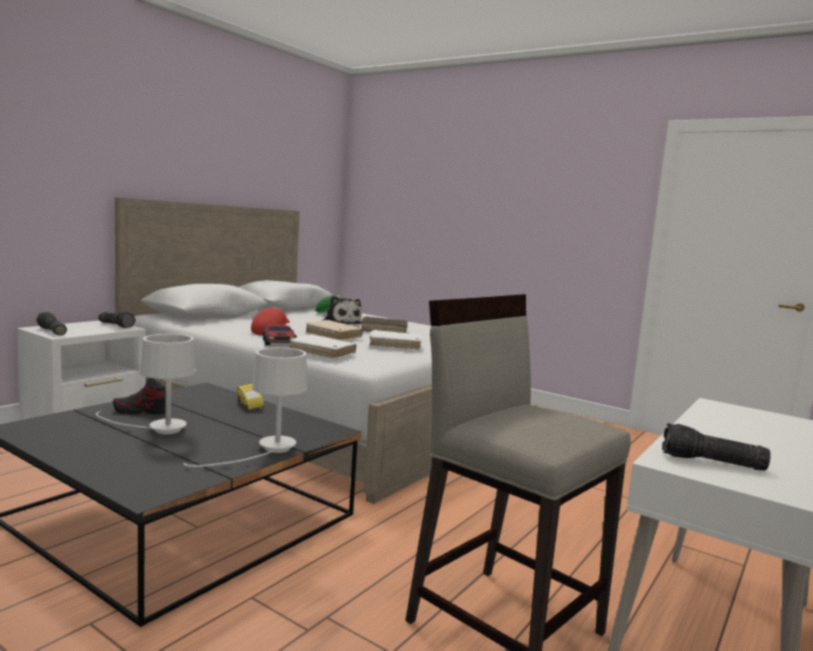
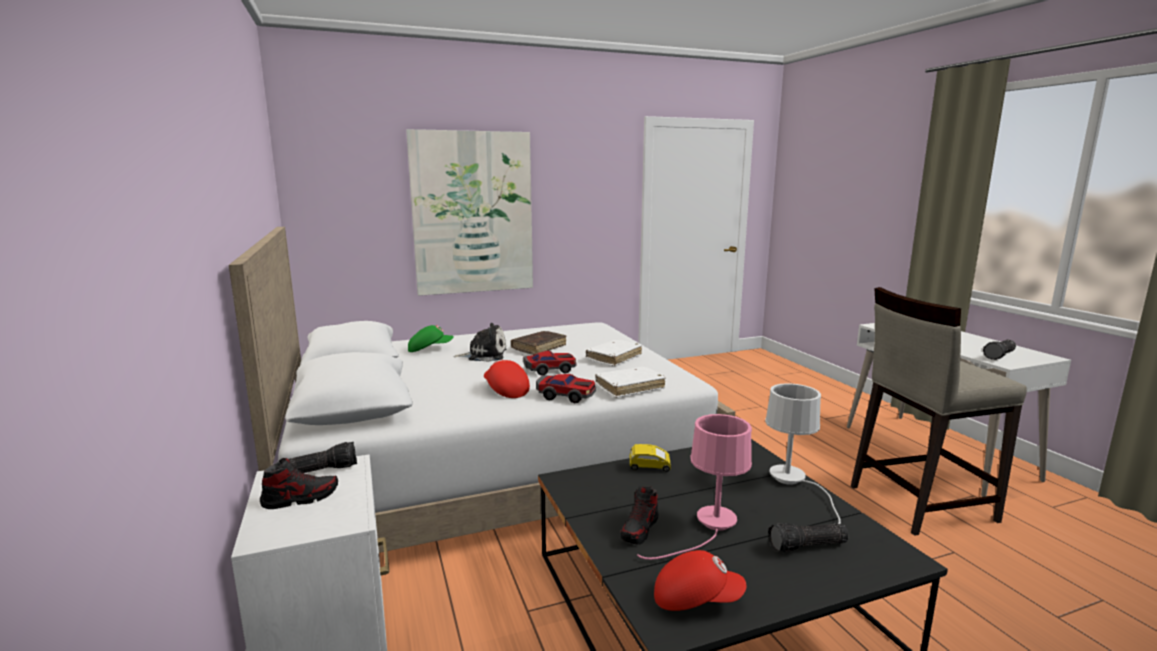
camera: 55 degrees left, 5 degrees up
(51, 331) = (311, 525): flashlight -> flashlight (807, 547)
(52, 431) = (696, 599): none -> red cap
(81, 327) = (300, 498): none -> shoe
(157, 429) = (710, 528): white table lamp -> pink table lamp
(333, 336) = (550, 369): beige book -> toy car
(468, 222) = (473, 213): none -> picture

